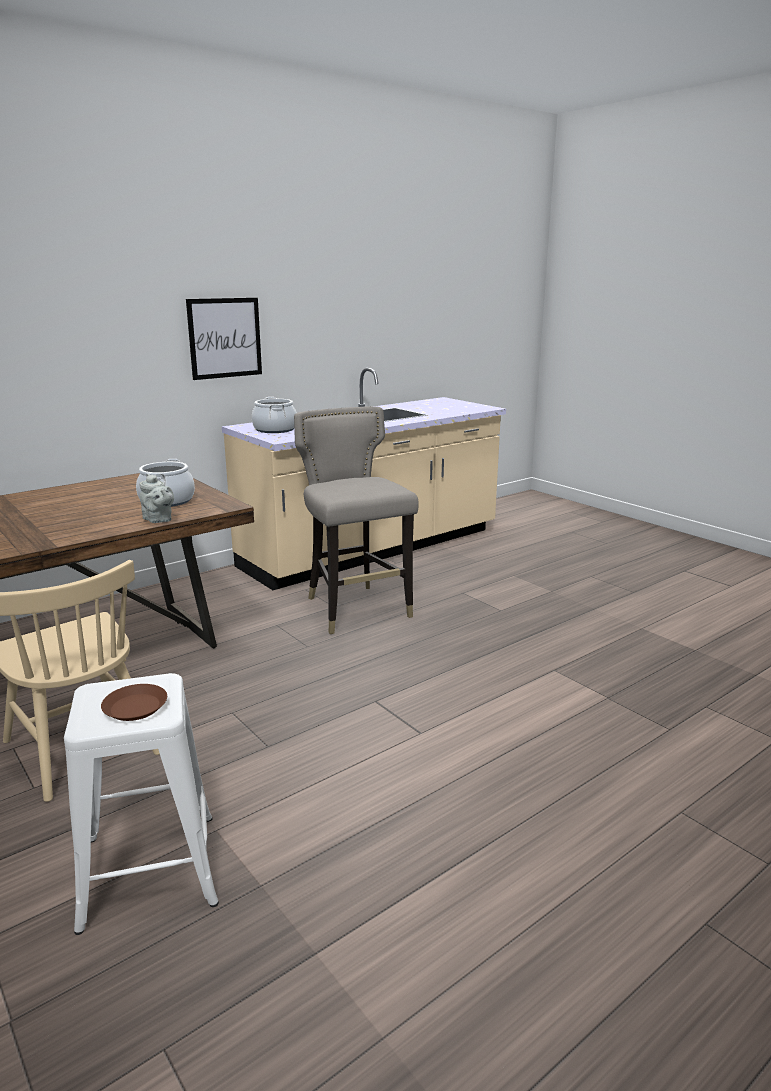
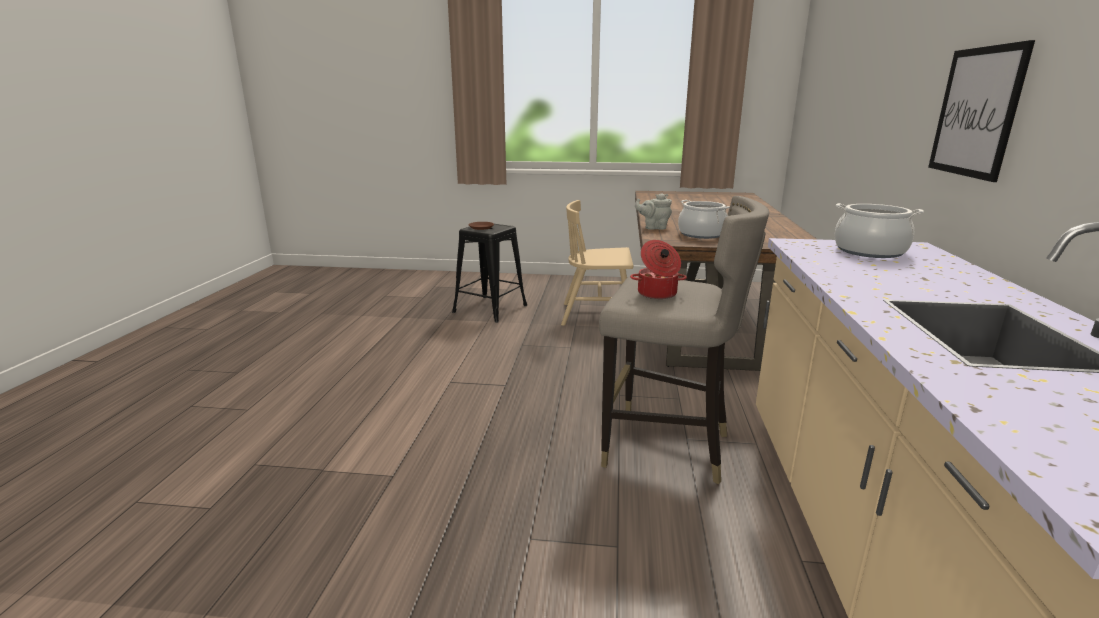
camera: 135 degrees right, 0 degrees up
(150, 869) = (490, 309): white stool -> black stool
(371, 484) = (657, 294): none -> cooking pot

